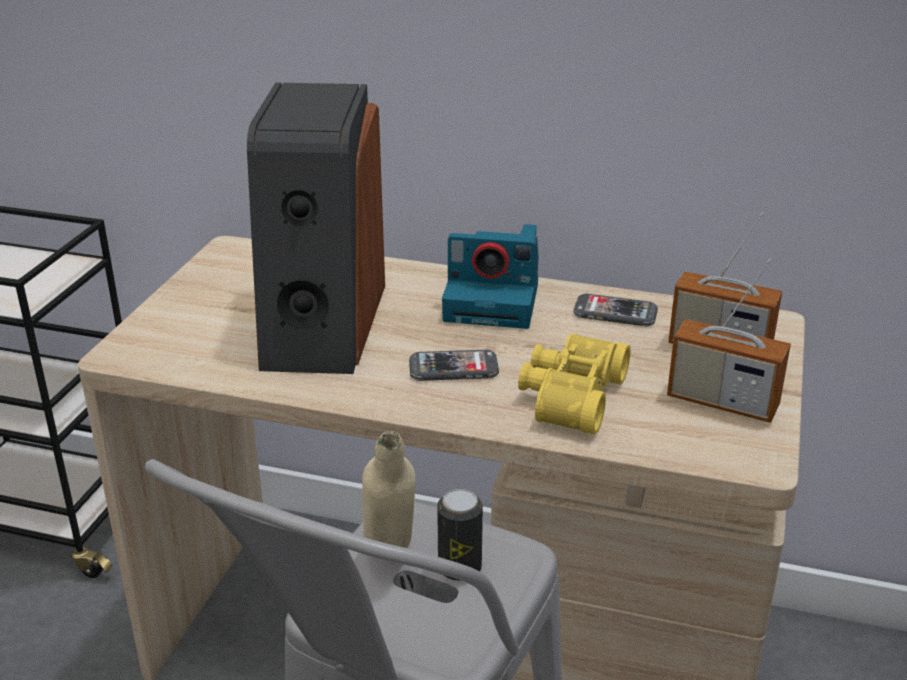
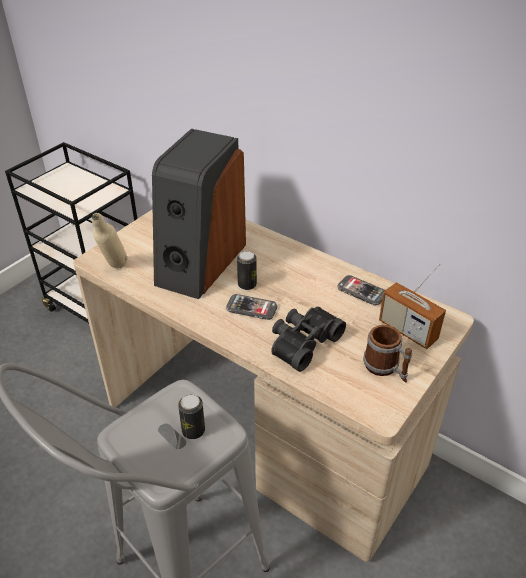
camera: 20 degrees right, 10 degrees up
(391, 562) = (161, 417): beige bottle -> beige bottle (115, 269)
(424, 338) = (247, 284): none -> can
(494, 302) = (298, 268): camera -> none
(569, 396) = (302, 342): yellow binoculars -> black binoculars
(722, 402) = (386, 368): radio -> mug

